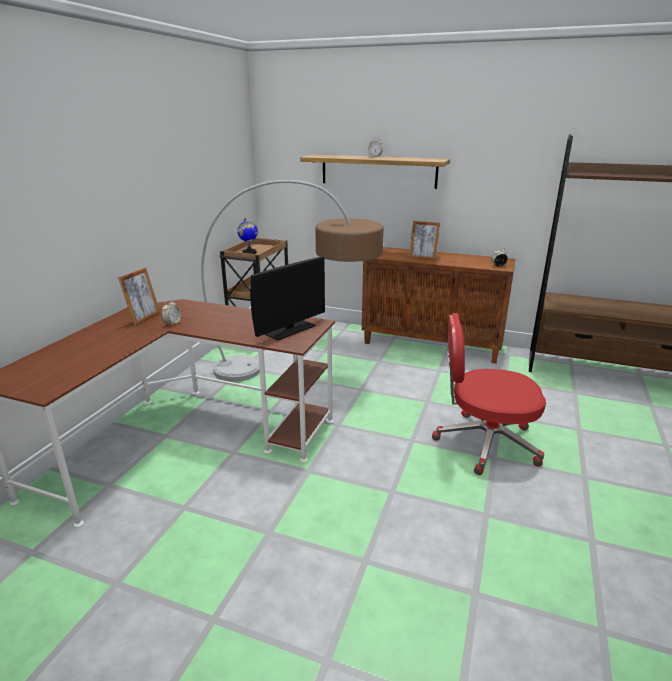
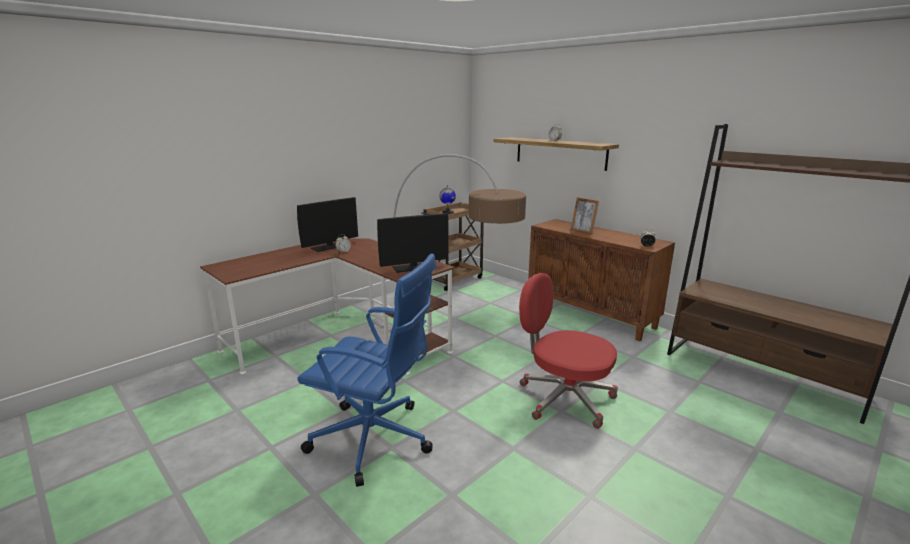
camera: 25 degrees right, 5 degrees down
(144, 318) = (330, 246): picture frame -> monitor
(338, 558) = (375, 440): none -> blue office chair

